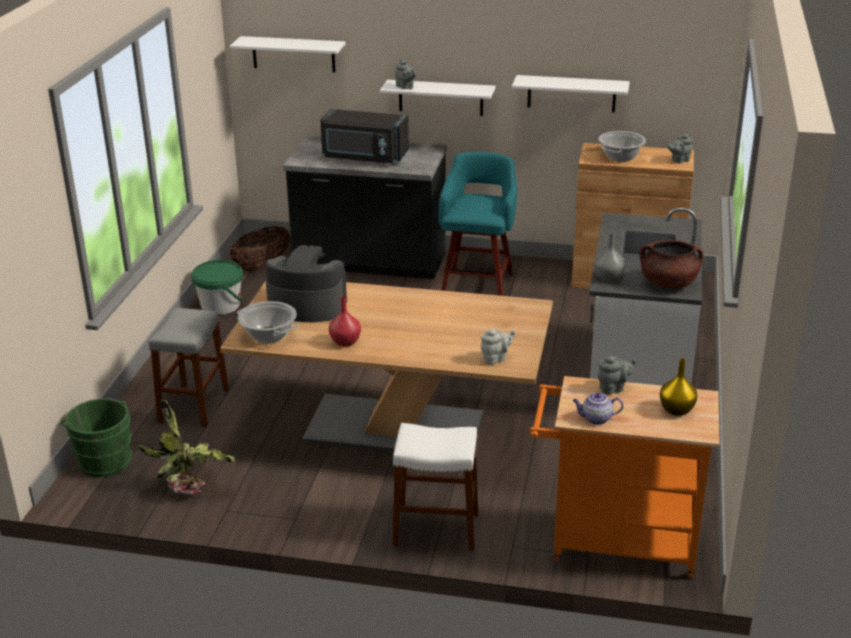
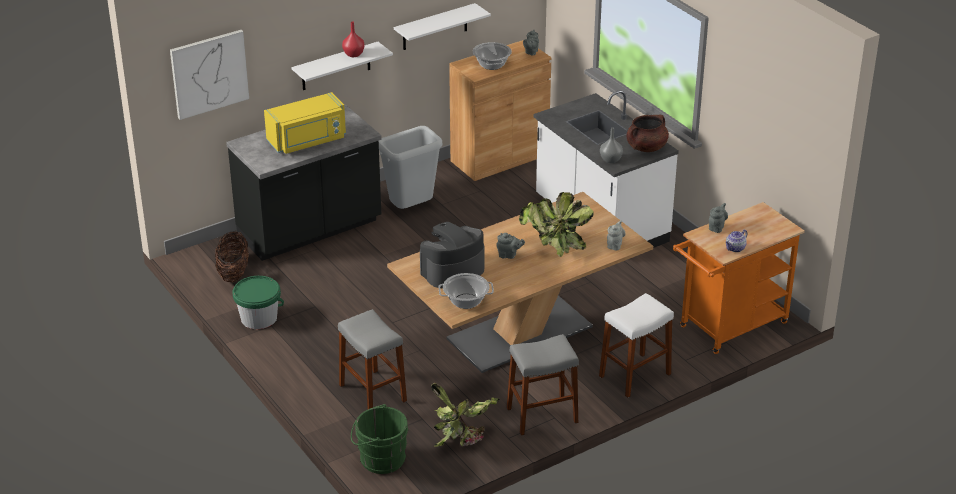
camera: 45 degrees left, 5 degrees up
(288, 510) = (542, 415): none -> grey stool
(293, 54) = (209, 73): white shelf -> picture
(346, 342) = (518, 280): red vase -> red vase (354, 54)
(364, 157) = (308, 141): black microwave -> yellow microwave
(405, 87) = (320, 69): grey teapot -> grey teapot (509, 255)
(434, 331) = (554, 246): none -> potted plant
(478, 284) = (411, 209): turquoise stool -> grey trash can
(677, 410) = (762, 223): yellow vase -> none

